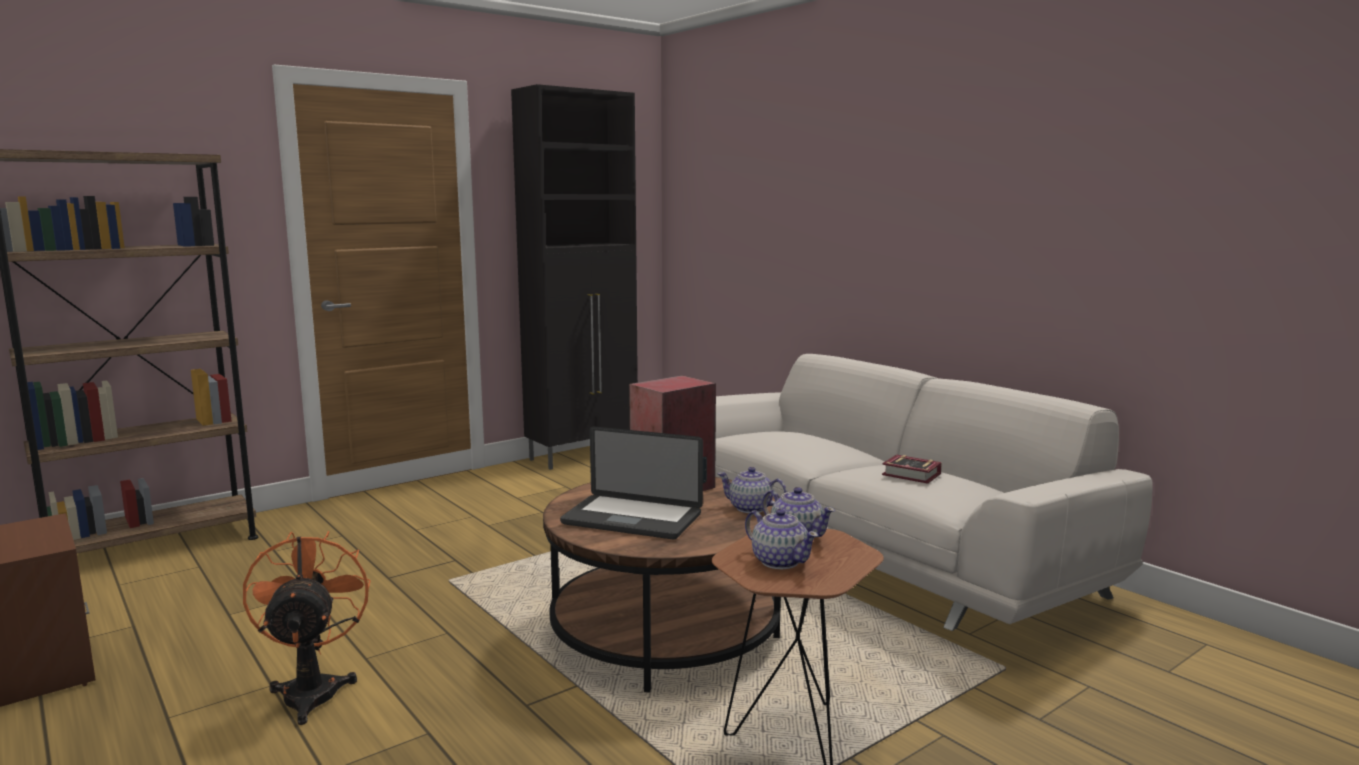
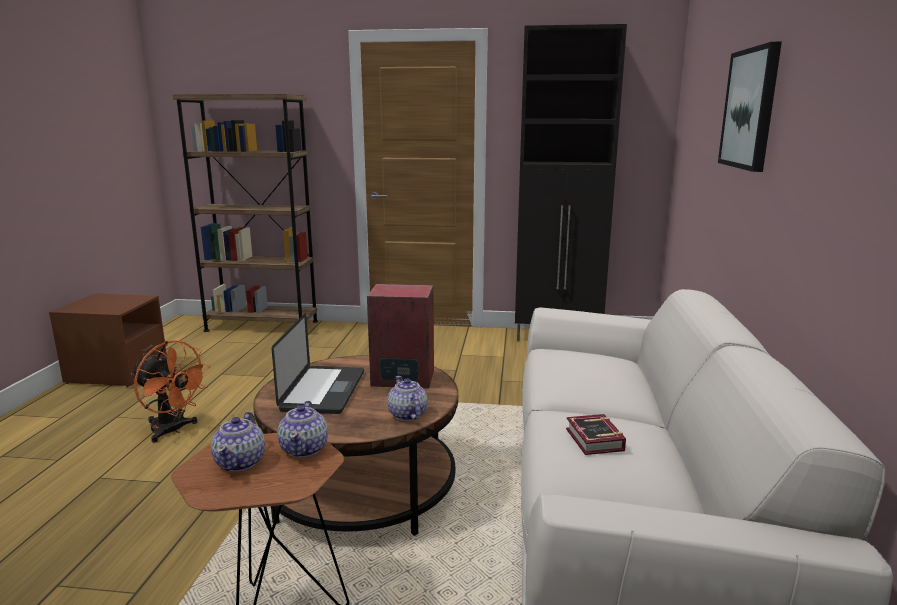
camera: 45 degrees right, 5 degrees up
(313, 689) = (173, 430): orange fan -> orange fan turned 90 degrees clockwise
(632, 519) = (323, 391): laptop -> laptop turned 150 degrees counterclockwise
(836, 183) = (750, 109): none -> picture

